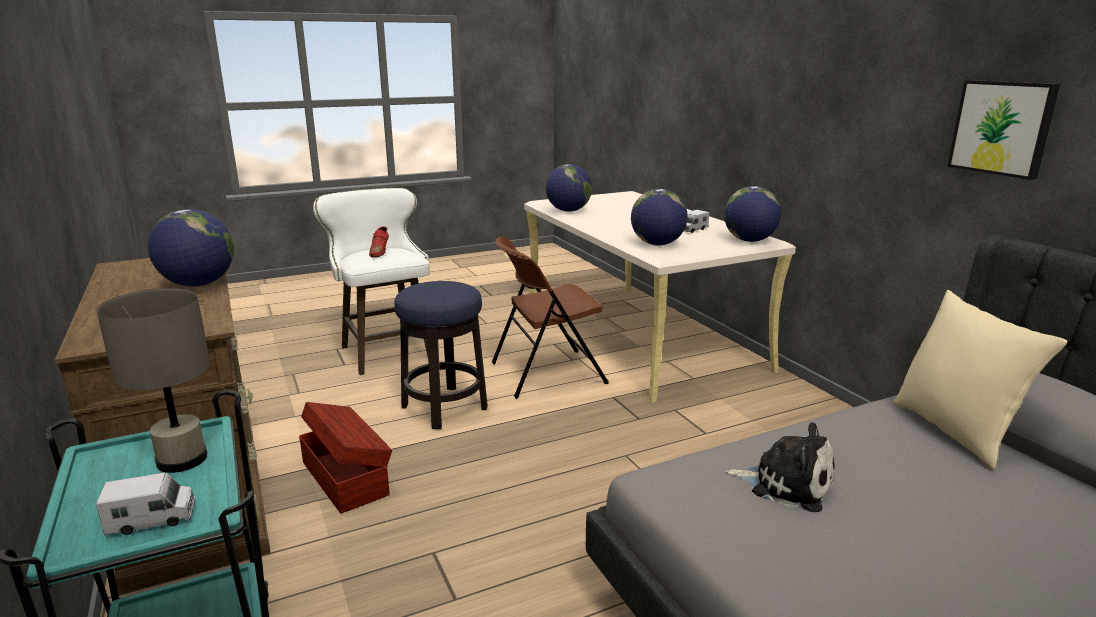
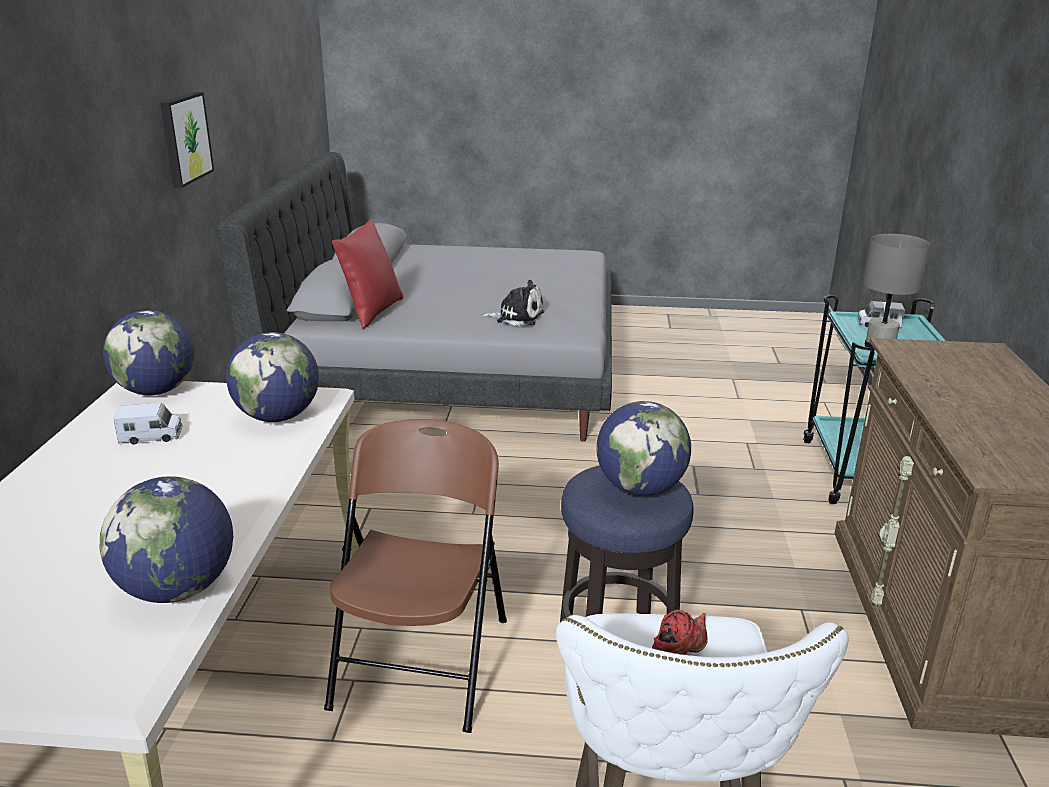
camera: 150 degrees left, 5 degrees up
(198, 284) = (949, 406): globe -> globe (640, 488)
(346, 477) = (765, 583): brown storage box -> none
(548, 373) = (422, 663): brown chair -> brown chair turned 90 degrees counterclockwise
(786, 485) = (517, 317): plush toy -> plush toy turned 135 degrees clockwise
(955, 431) = (372, 312): beige pillow -> red pillow

